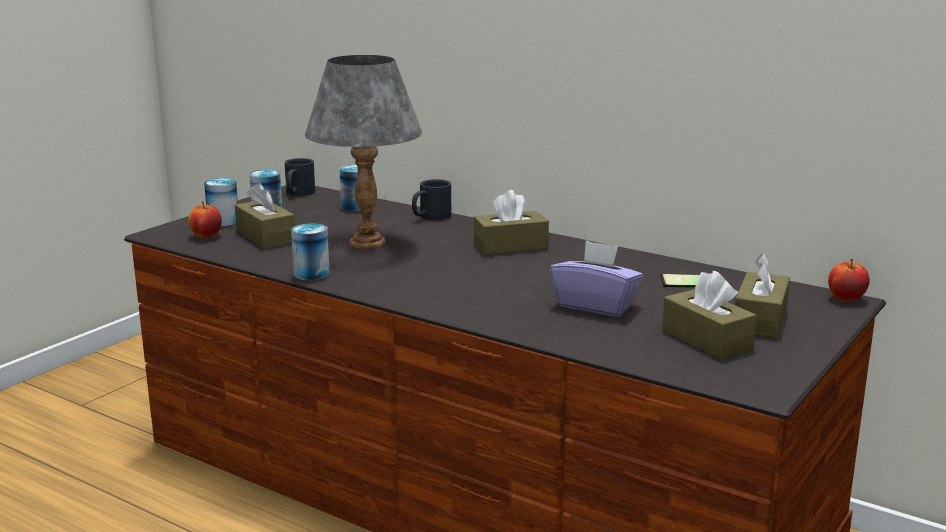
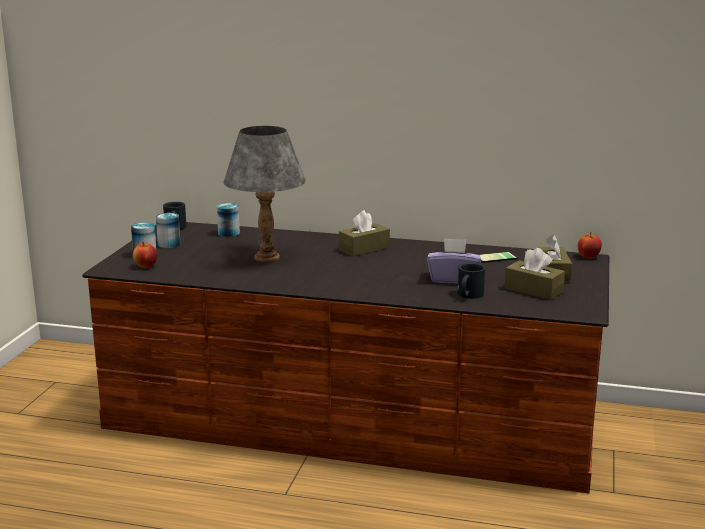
camera: 20 degrees left, 0 degrees up
(266, 236) = (190, 261): brown tissue box -> none
(311, 274) = (253, 282): can -> none
(430, 217) = (289, 235): black mug -> black mug (468, 296)

